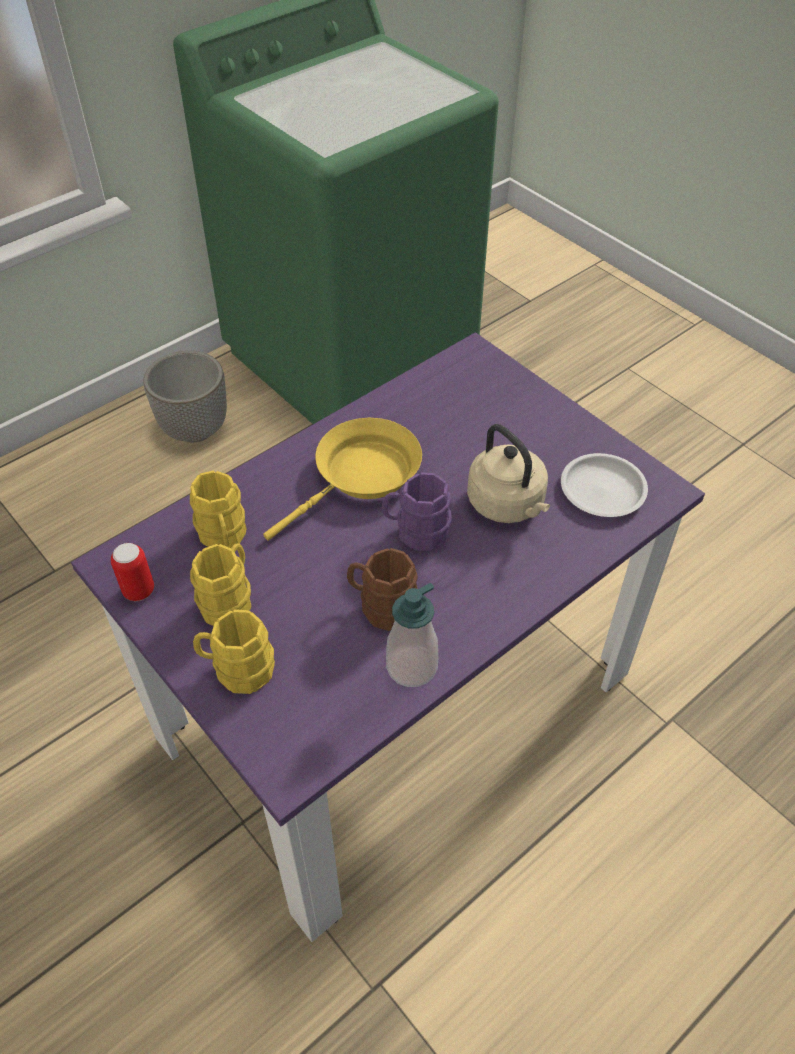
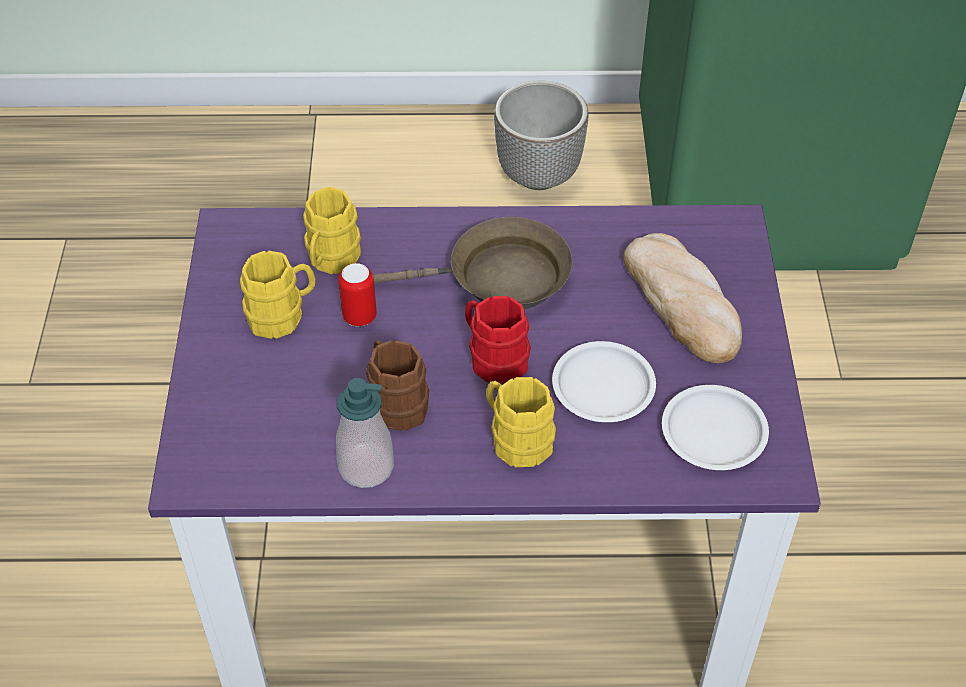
camera: 40 degrees right, 0 degrees up
(139, 591) = (224, 263): can -> can (359, 317)
(237, 670) = (232, 375): yellow mug -> yellow mug (516, 439)
(361, 476) = (498, 279): yellow frying pan -> brown frying pan
(416, 532) = (493, 358): purple mug -> red mug
(496, 420) = (683, 302): none -> bread
(508, 505) = (604, 387): beige kettle -> white plate

